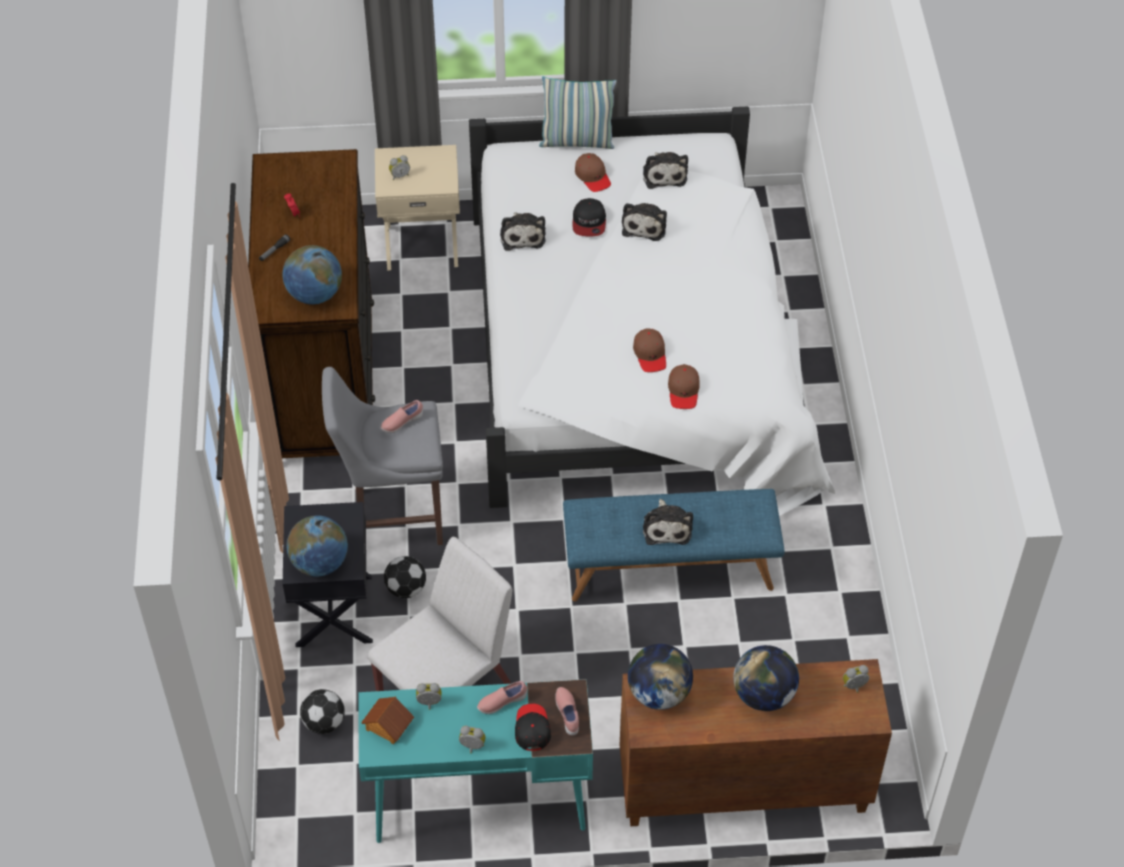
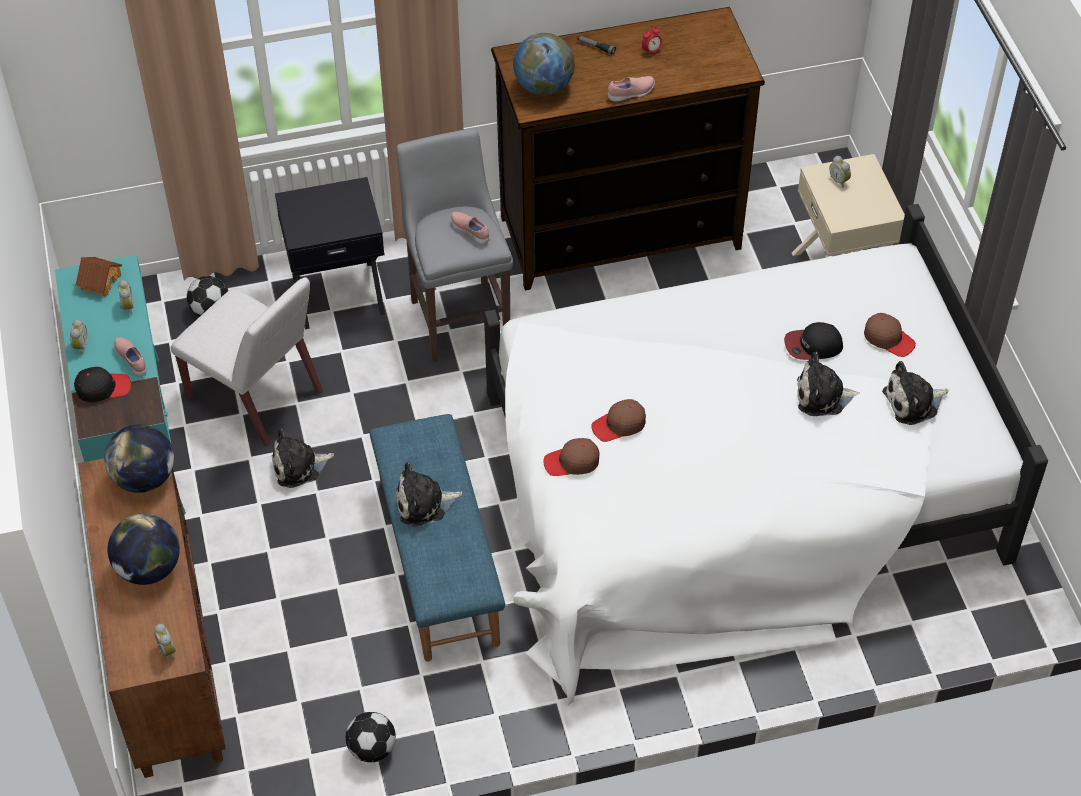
camera: 80 degrees right, 0 degrees up
(320, 563) = (302, 214): globe -> none
(406, 589) = (372, 343): football -> football (371, 749)
(522, 235) = (773, 290): plush toy -> plush toy (299, 466)
(568, 714) = (122, 413): pink shoe -> pink shoe (631, 94)
(577, 141) = (943, 317): pillow -> none
(592, 176) = (888, 339): brown cap -> brown cap turned 105 degrees counterclockwise

